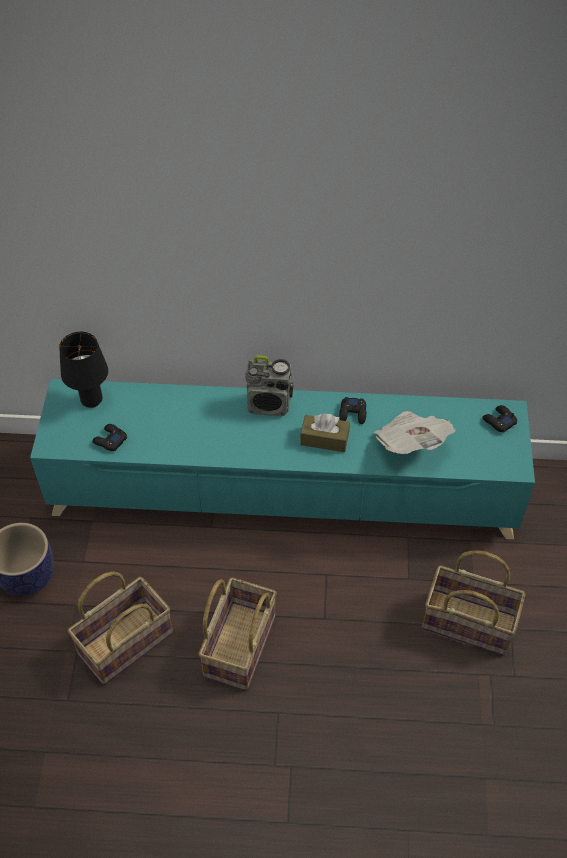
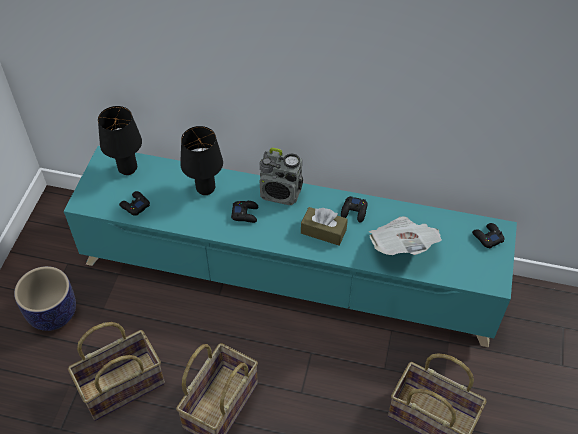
camera: 10 degrees right, 0 degrees up
(185, 411) = (206, 189): none -> black table lamp
(235, 432) = (245, 214): none -> black game controller

